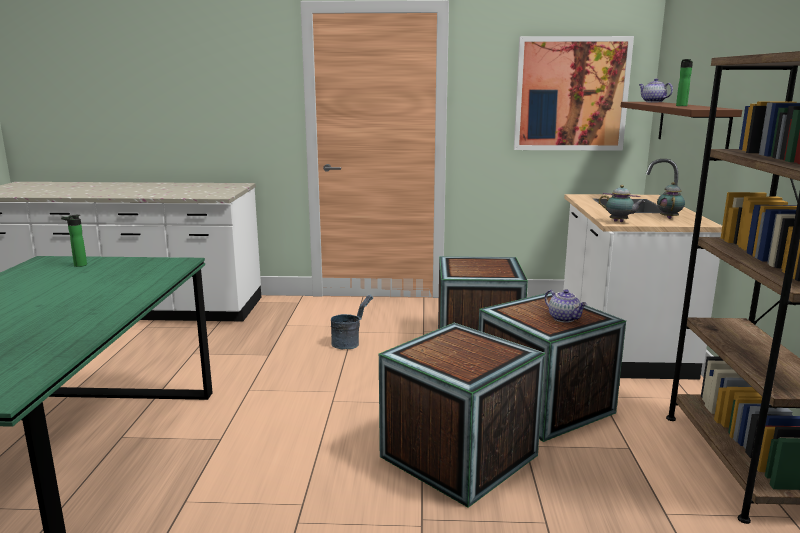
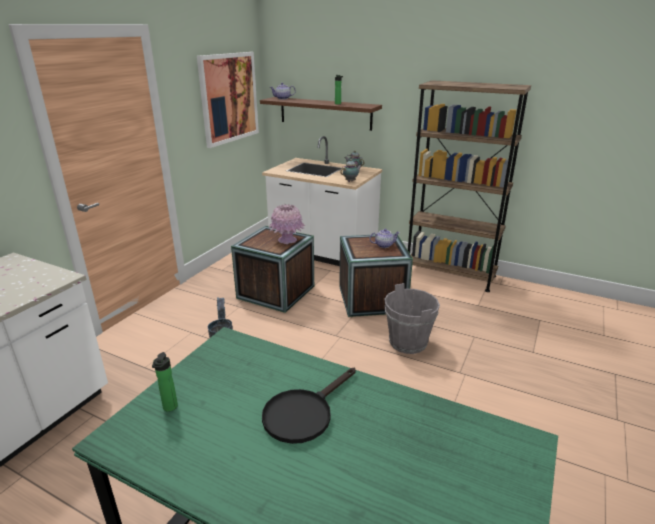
camera: 65 degrees left, 10 degrees up
(68, 300) = (303, 413): none -> black frying pan
(458, 456) = (407, 342): crate -> grey bucket
(491, 272) = (287, 240): none -> pink vase

